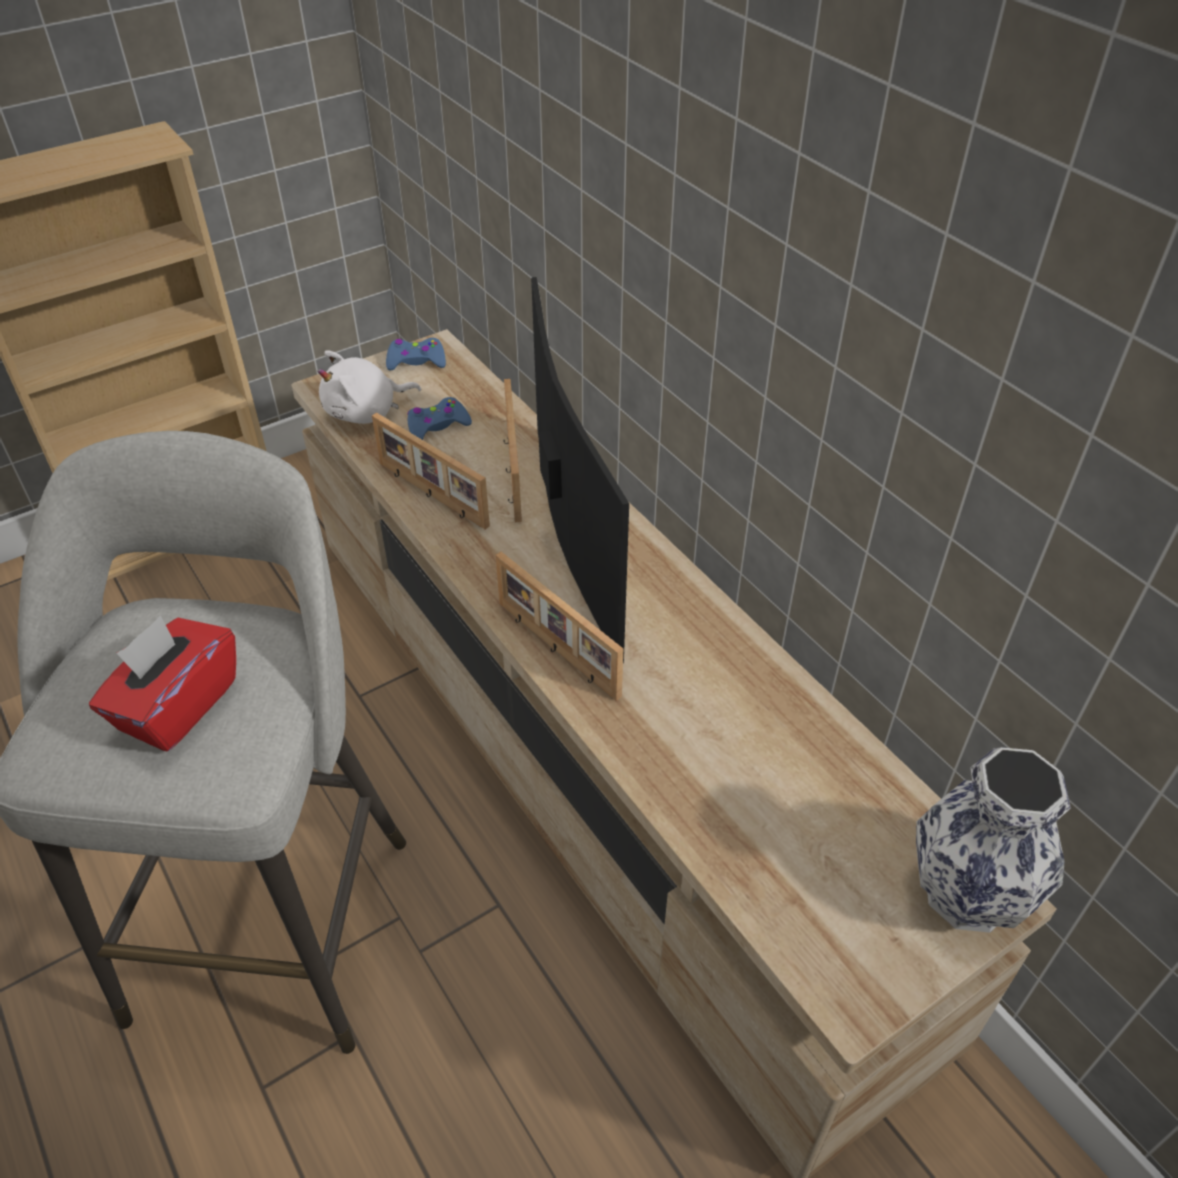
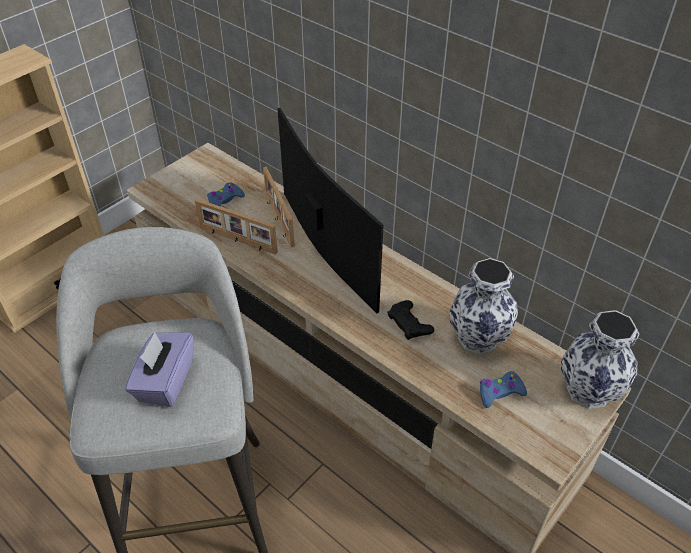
camera: 15 degrees left, 0 degrees up
(177, 705) = (165, 381): red tissue box -> purple tissue box
(366, 412) = (179, 199): white plush toy -> none
(416, 361) = (197, 164): blue game controller -> blue game controller (500, 392)
(556, 650) = (340, 312): picture frame -> none
(670, 694) = (409, 323): none -> black game controller
(789, 746) = (479, 337): none -> vase

